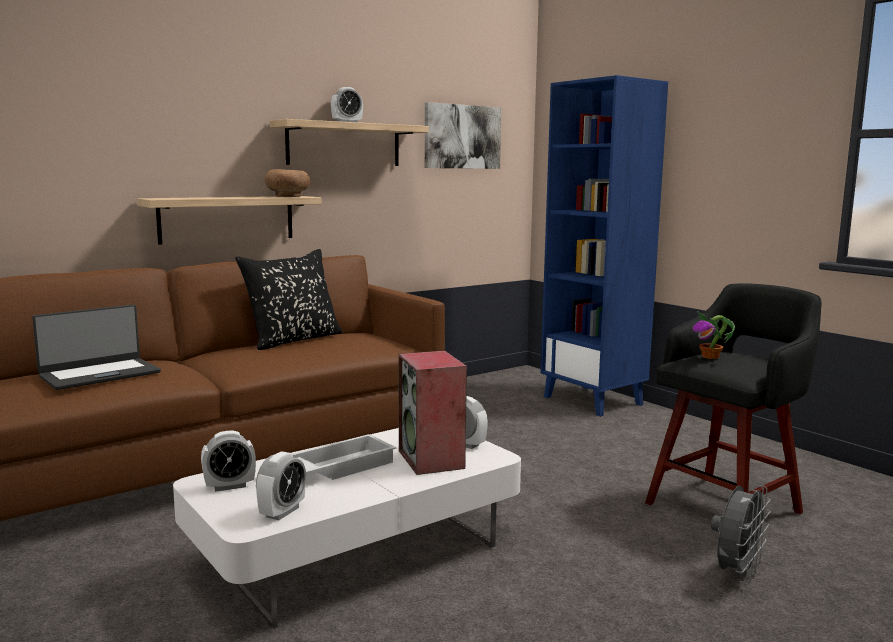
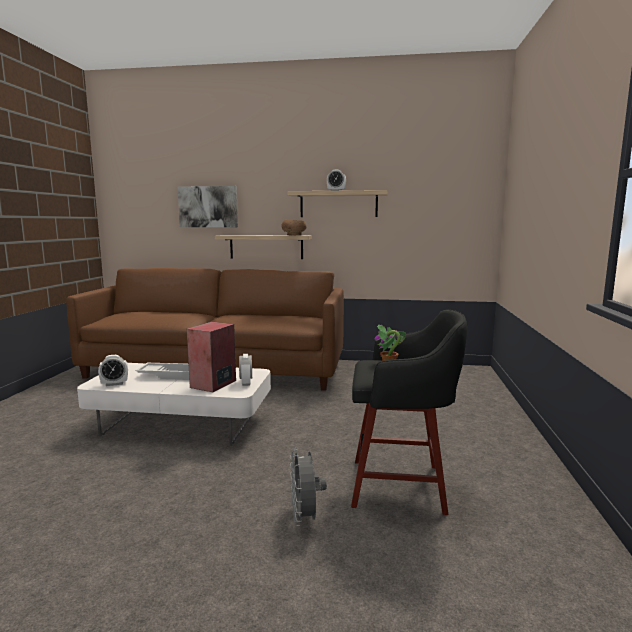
camera: 45 degrees right, 0 degrees up
(99, 374) = (159, 314): laptop -> none
(229, 486) = (129, 370): alarm clock -> none
(293, 340) = (270, 315): black pillow -> none
(462, 137) = (432, 196): picture -> picture (208, 207)
(593, 401) = (480, 398): blue bookcase -> none
(736, 574) = (305, 518): grey fan -> grey fan turned 90 degrees clockwise

